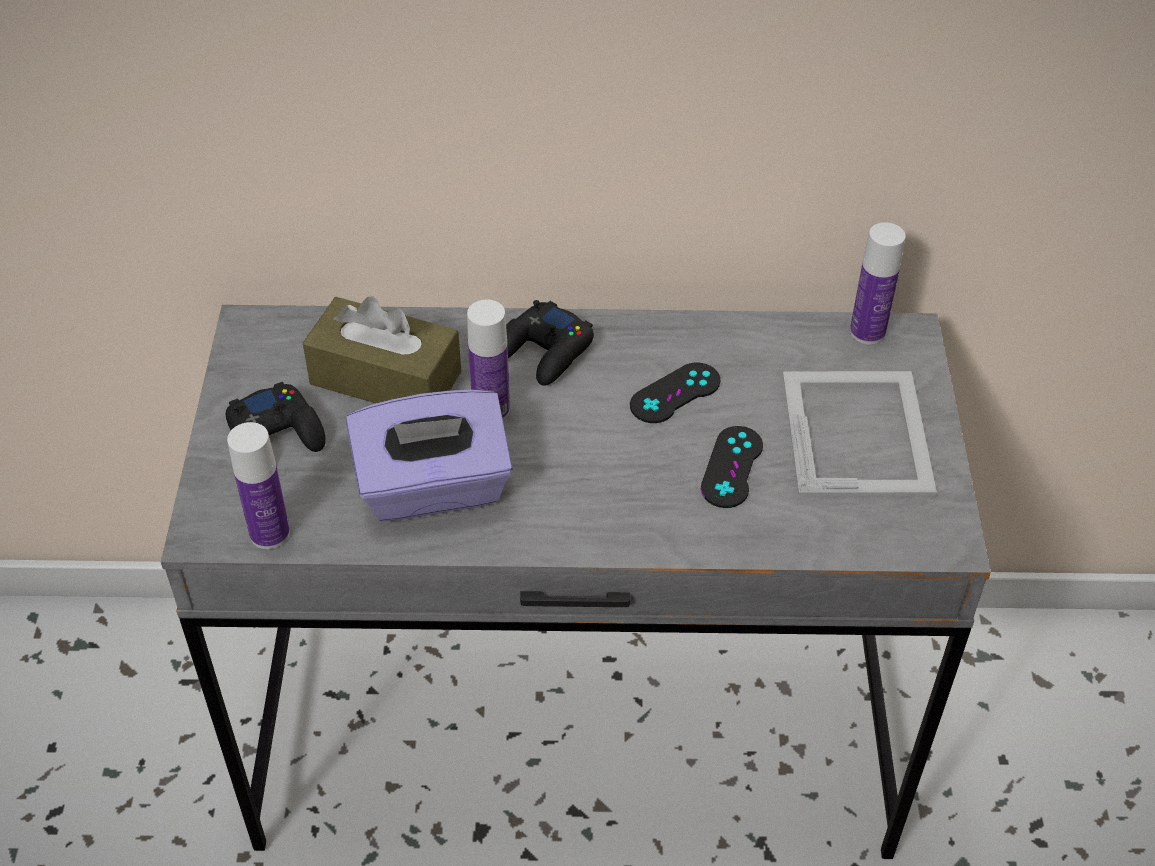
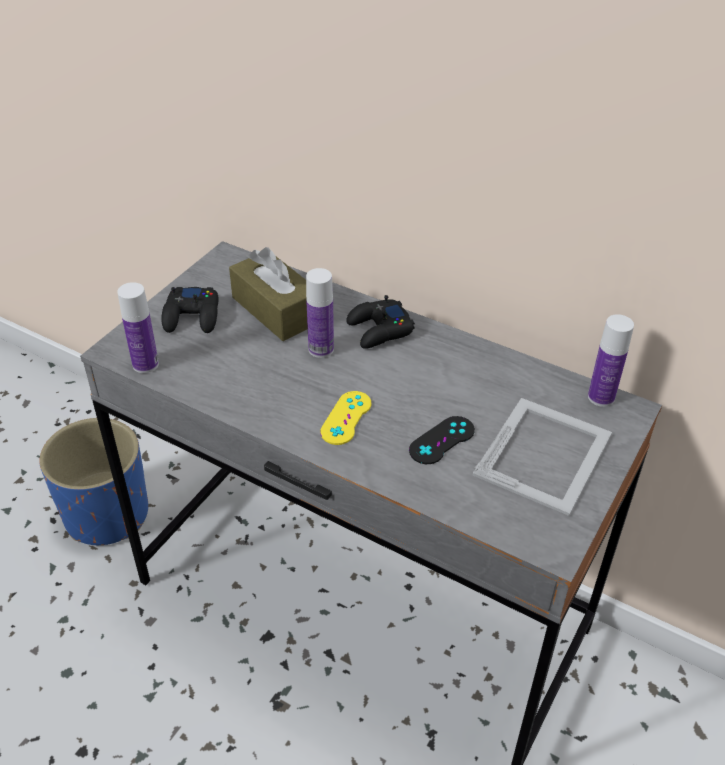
camera: 30 degrees right, 5 degrees down
(132, 780) = (108, 514): none -> blue planter
(433, 488) = (252, 378): purple tissue box -> none
(596, 489) = (346, 418): none -> yellow game controller
(675, 393) = (440, 384): black game controller -> none

